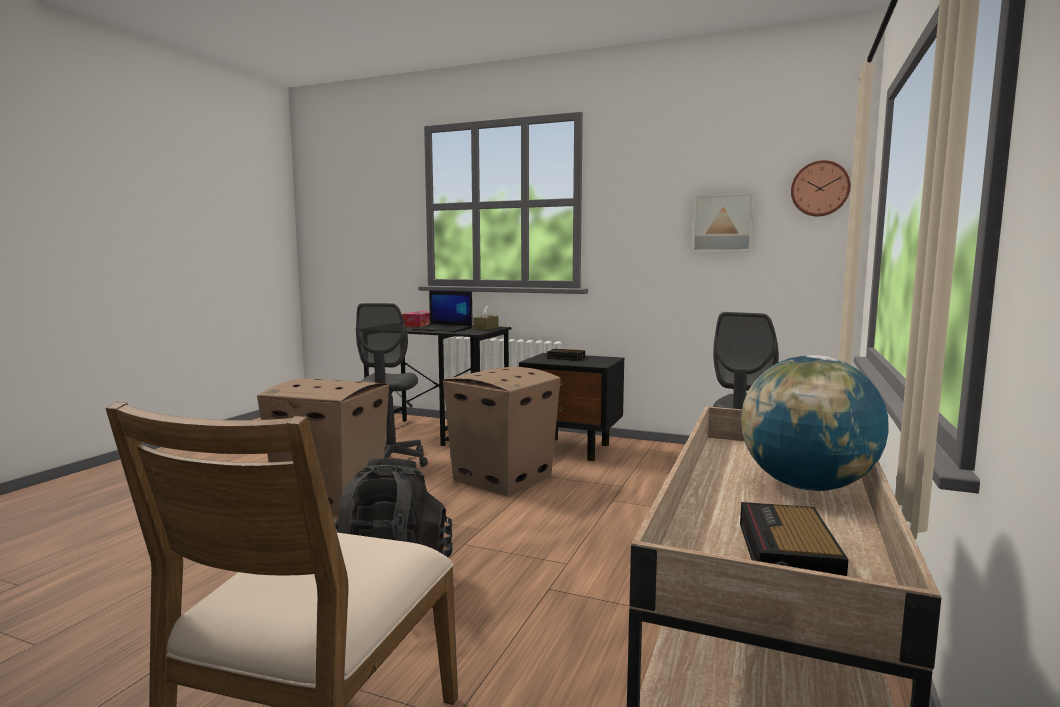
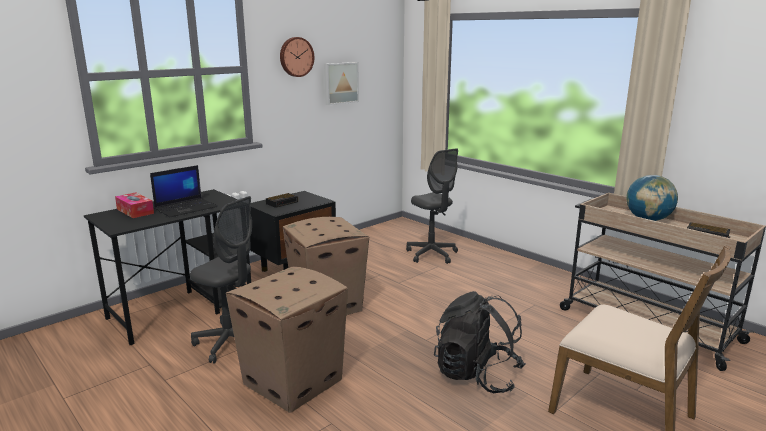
camera: 65 degrees left, 10 degrees up
(486, 328) = (210, 196): brown tissue box -> none
(819, 189) = (384, 59): wall clock -> wall clock (296, 57)

